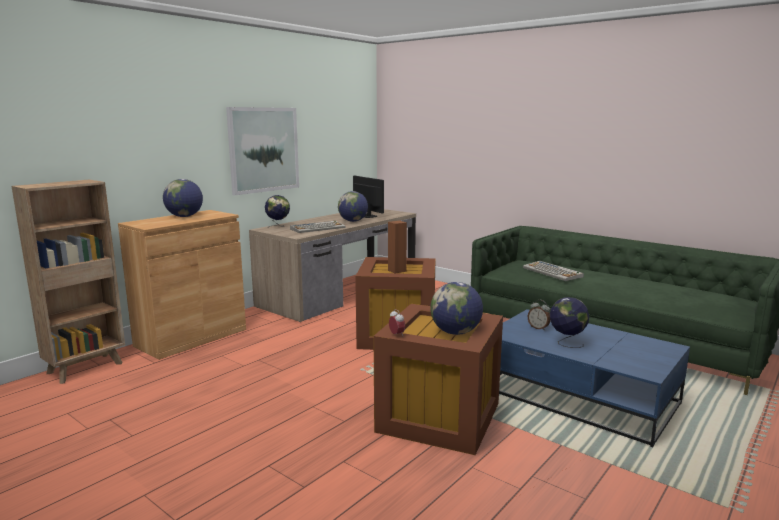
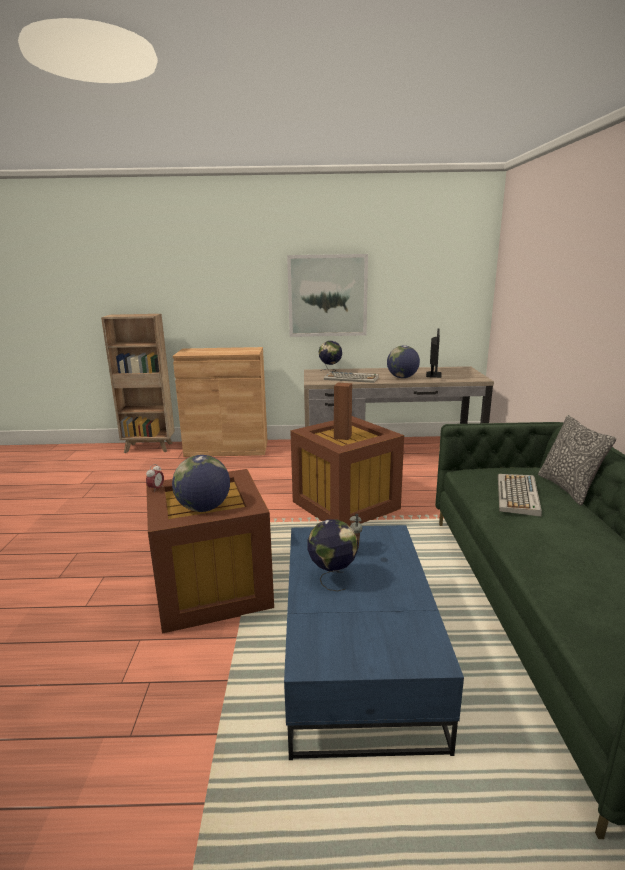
camera: 50 degrees right, 5 degrees up
(184, 216) = (226, 350): globe -> none
(558, 263) = (568, 488): none -> pillow

